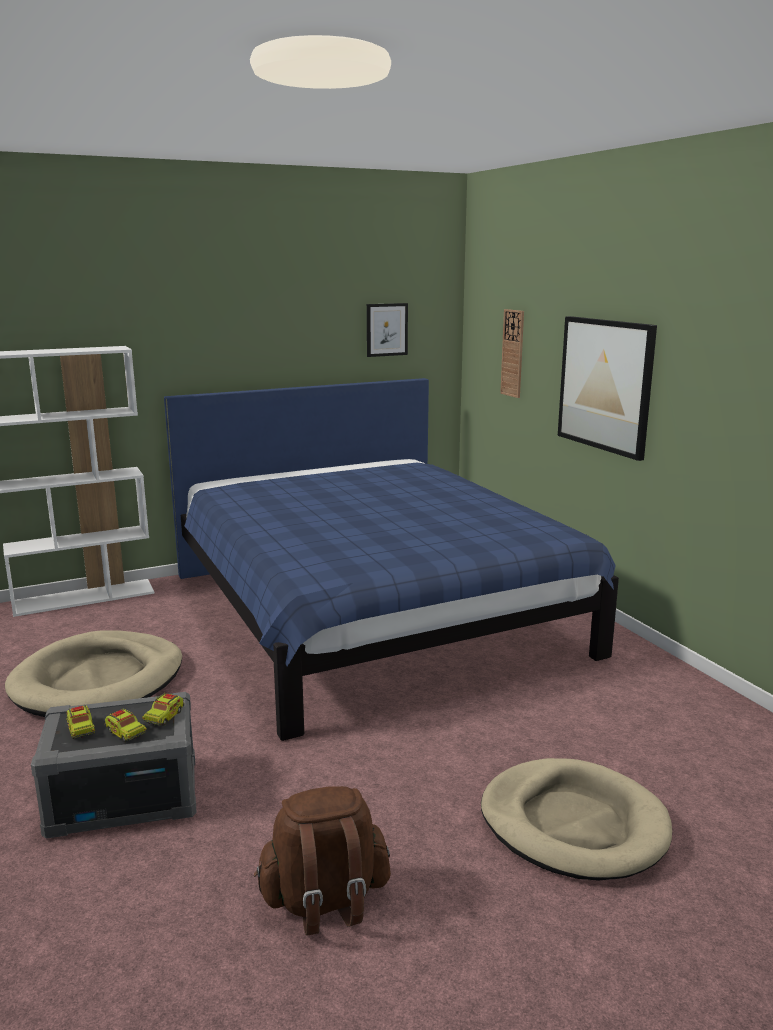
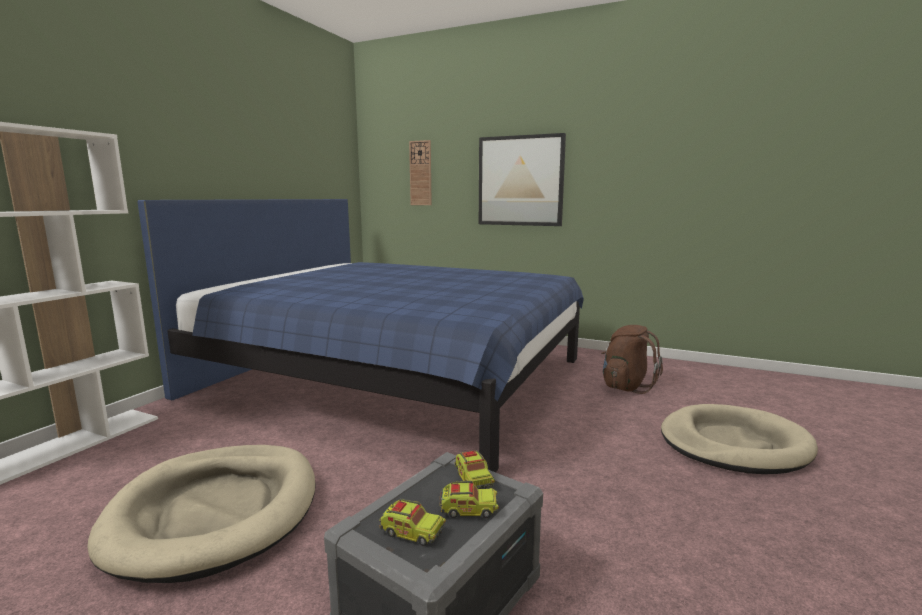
camera: 40 degrees left, 5 degrees down
(325, 901) = (741, 574): brown backpack -> brown backpack (626, 386)
(386, 329) = (315, 156): picture -> none

